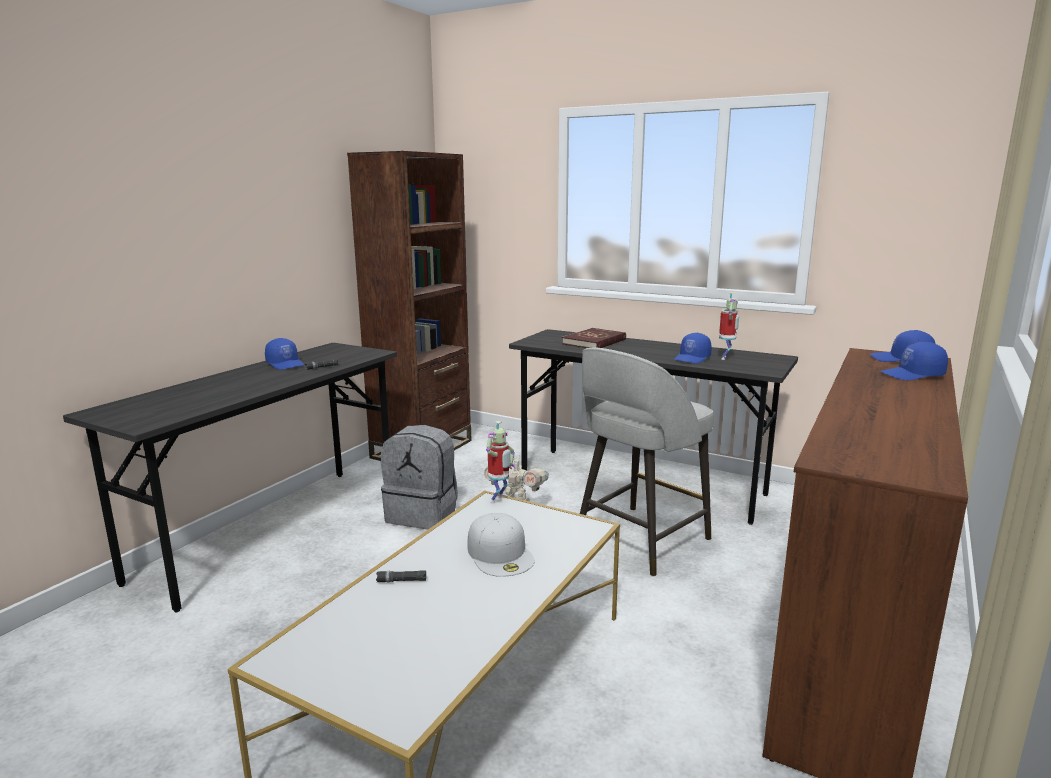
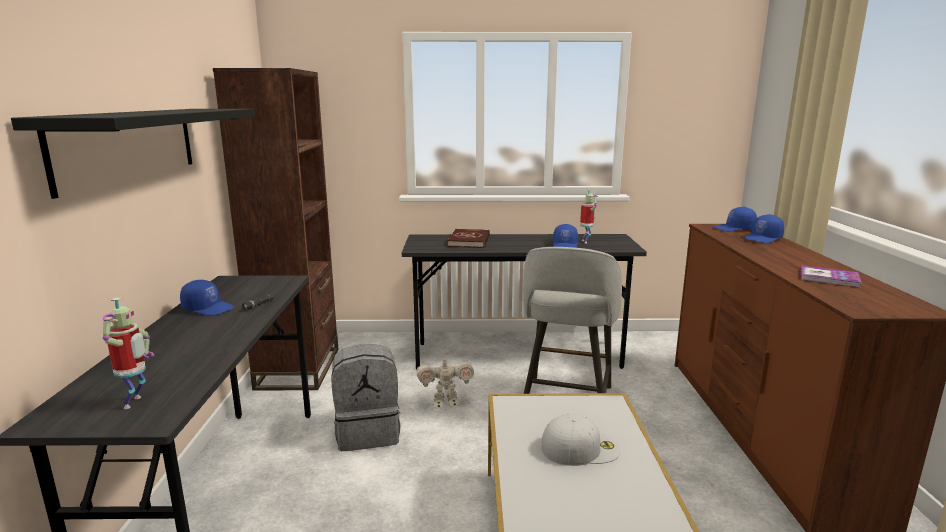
camera: 30 degrees left, 0 degrees up
(230, 218) = (129, 145): none -> black shelf
(401, 580) = (538, 502): black flashlight -> none
(499, 500) = (513, 399): toy robot -> toy robot (136, 402)
(501, 554) = (580, 448): white cap -> white cap turned 45 degrees counterclockwise
(884, 426) = (829, 278): none -> book

